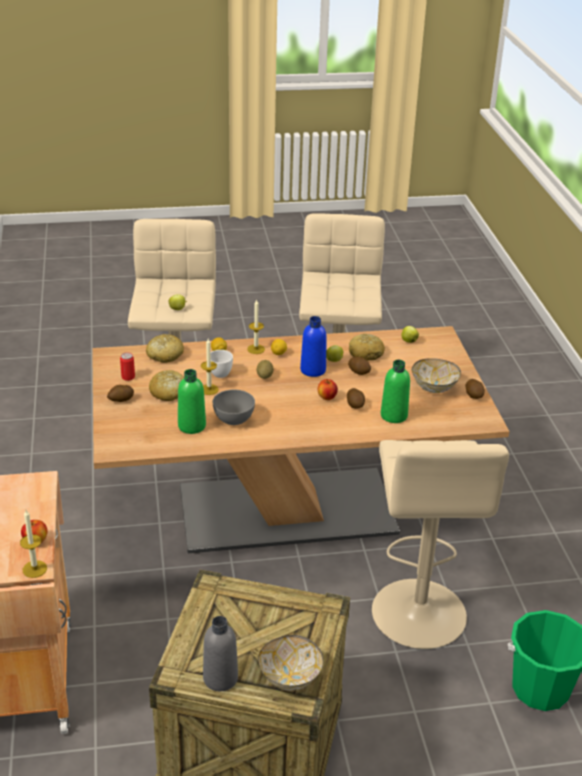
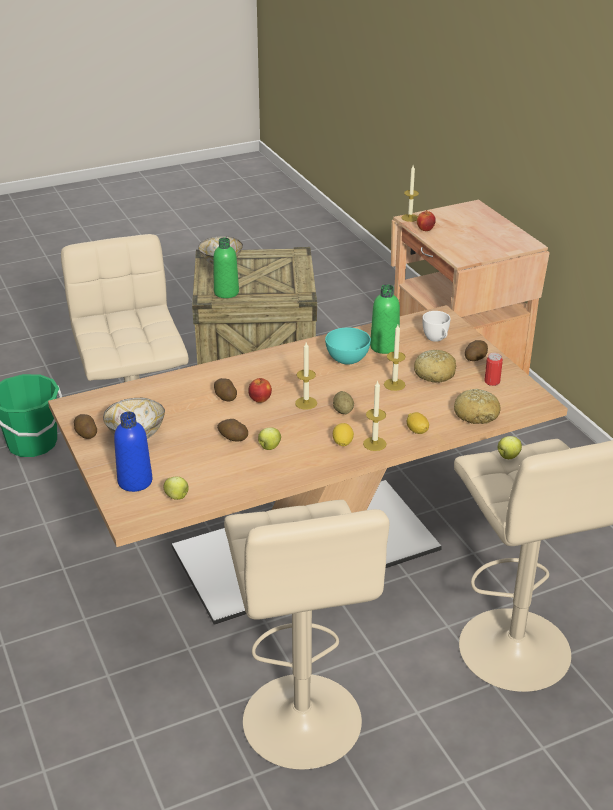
camera: 165 degrees right, 0 degrees up
(220, 372) = (397, 406): white cup -> white cup (436, 339)
(220, 678) = (267, 257): grey bottle -> none
(233, 419) = (347, 359): grey bowl -> turquoise bowl
(290, 387) = (306, 403): none -> candle
(313, 370) = (290, 429): blue bottle -> blue bottle (135, 481)
(366, 353) = (231, 465): bread -> none
(394, 415) = (179, 393): green bottle -> green bottle (226, 292)

